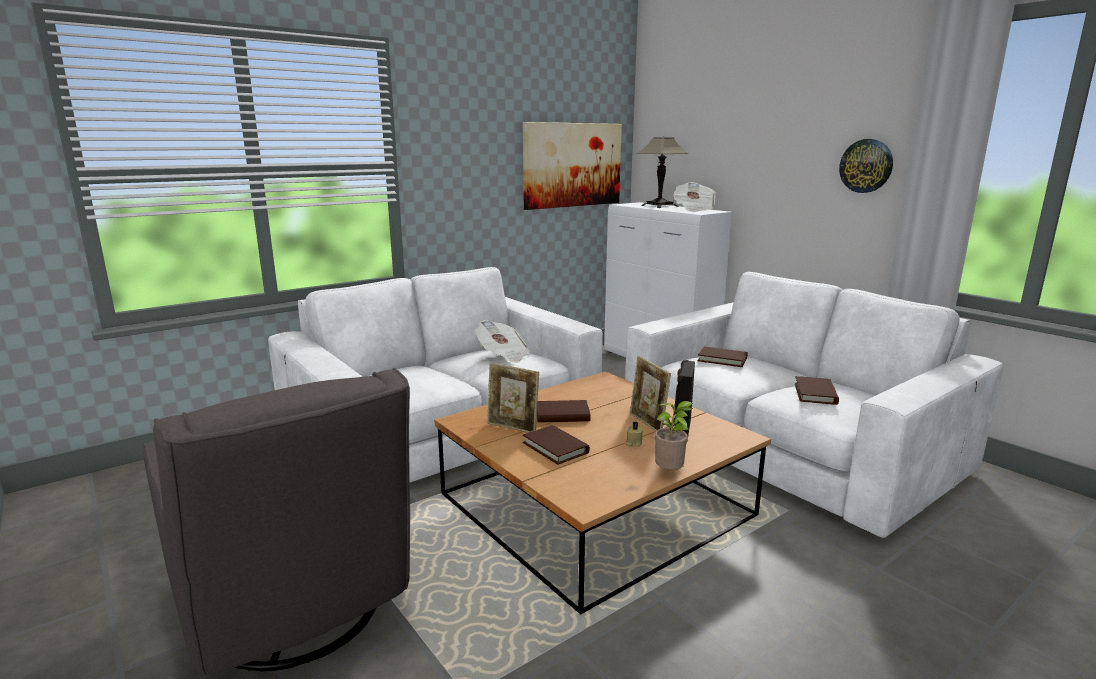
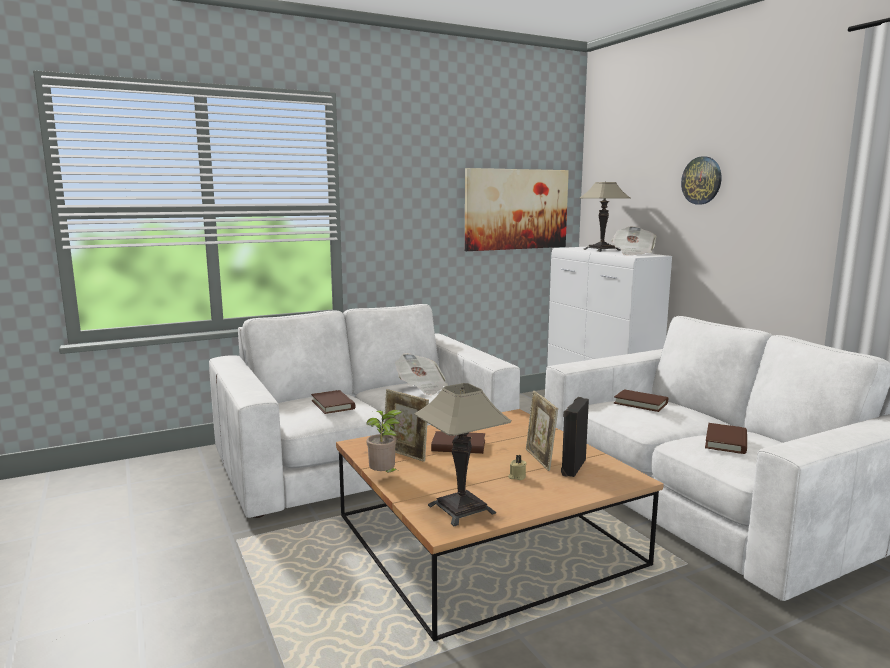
camera: 10 degrees right, 5 degrees down
(297, 613) = (175, 609): grey armchair -> none
(555, 448) = (438, 475): brown book -> brown book (333, 405)
(594, 482) = (461, 509): none -> table lamp
(670, 473) = (542, 507): potted plant -> potted plant (384, 476)
(866, 166) = (803, 208): wall clock -> wall clock (702, 180)

